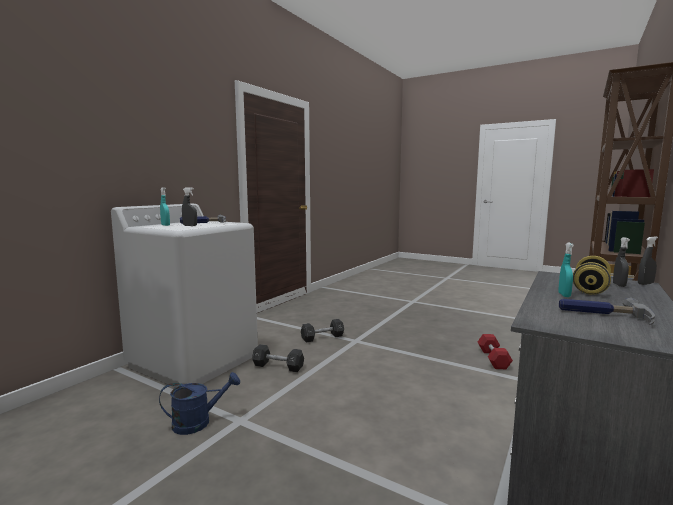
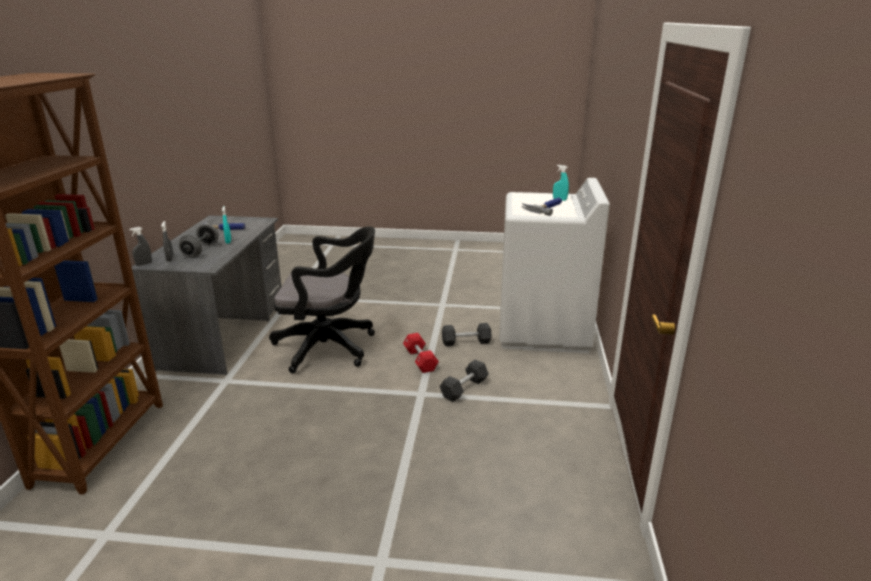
camera: 155 degrees right, 15 degrees up
(190, 225) = (536, 201): grey spray bottle -> none
(198, 422) = (464, 299): blue watering can -> none
(421, 392) = (330, 347): none -> black office chair
(493, 359) = (252, 403): red dumbbell -> red dumbbell (420, 360)
(590, 289) = (201, 251): yellow dumbbell -> grey dumbbell

